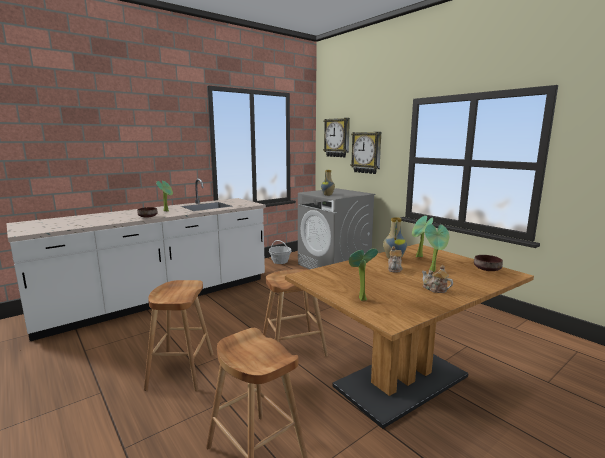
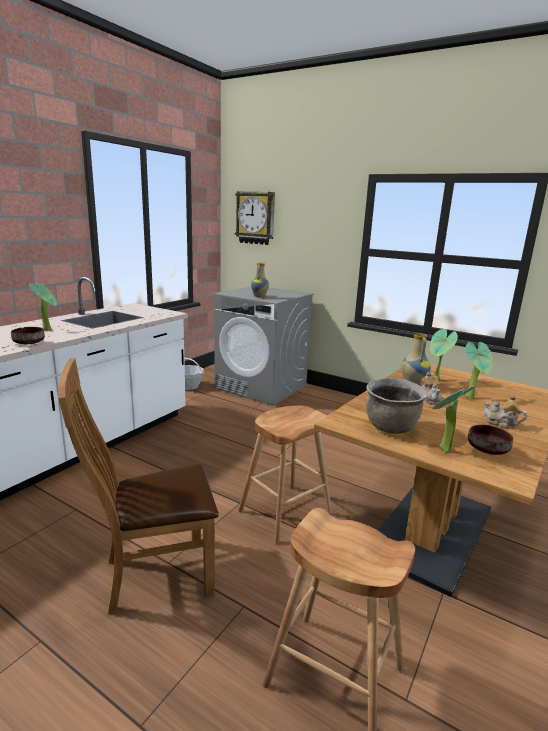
camera: 20 degrees left, 5 degrees up
(181, 371) = (151, 575): brown stool -> brown chair
(338, 283) = (391, 428): none -> brown cooking pot
(366, 152) = (300, 240): wall clock -> none
(487, 270) = (519, 390): brown bowl -> brown bowl (488, 450)

